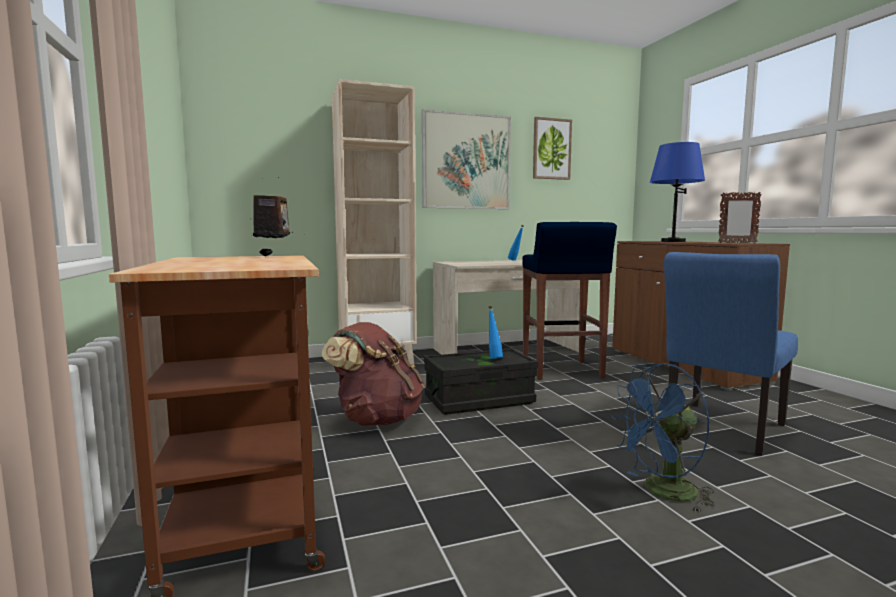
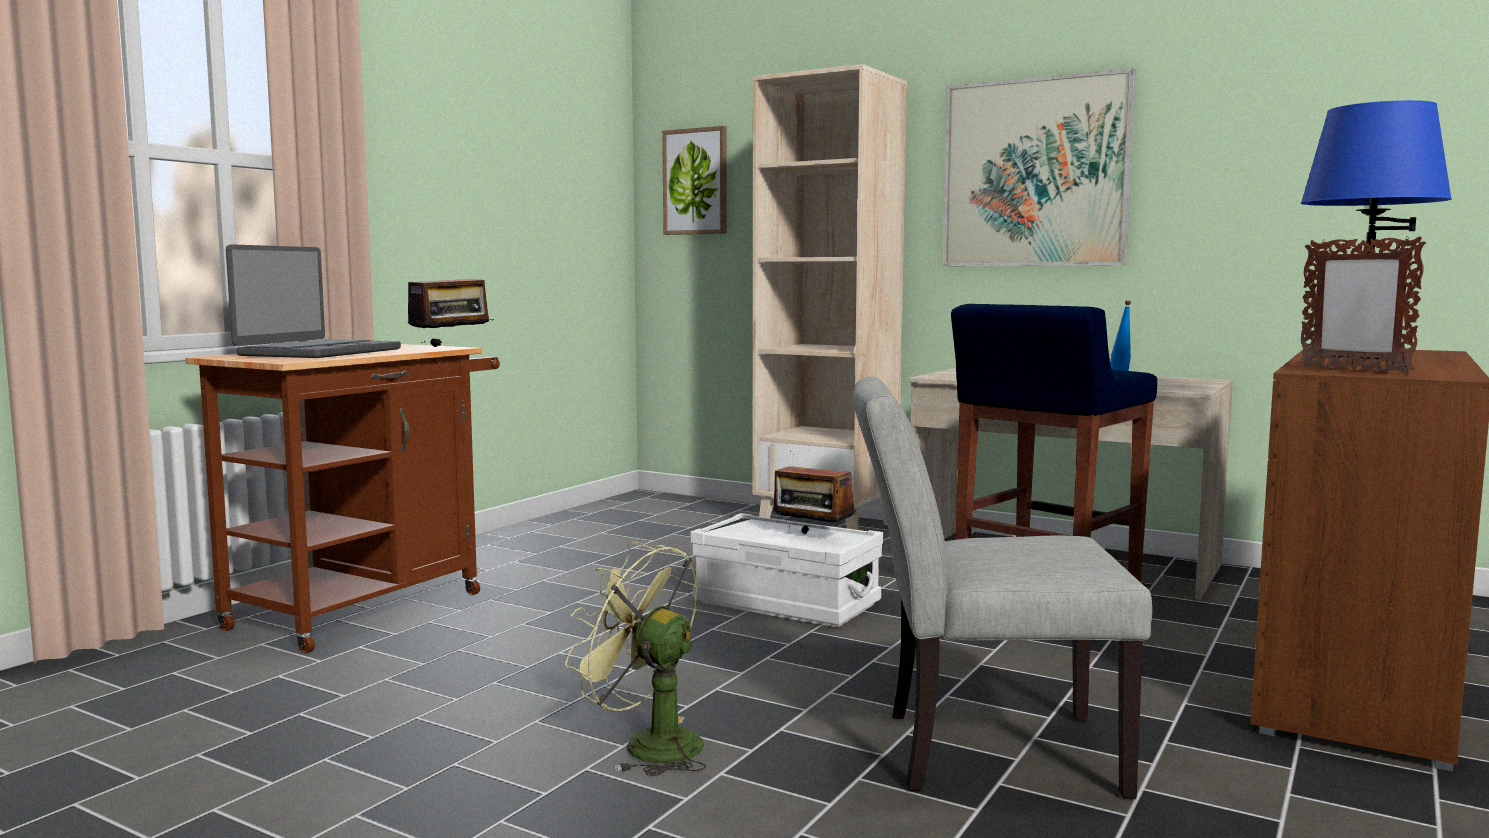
camera: 50 degrees right, 0 degrees up
(217, 262) = (318, 352): none -> laptop
(376, 419) = (626, 583): brown backpack -> none
(479, 400) = (786, 602): black storage box -> white storage box
(493, 358) = (812, 537): blue bottle -> radio
(551, 149) = (1247, 124): picture -> picture (696, 181)
(662, 493) = (647, 745): blue fan -> green fan
(721, 430) = (980, 752): blue chair -> grey chair

